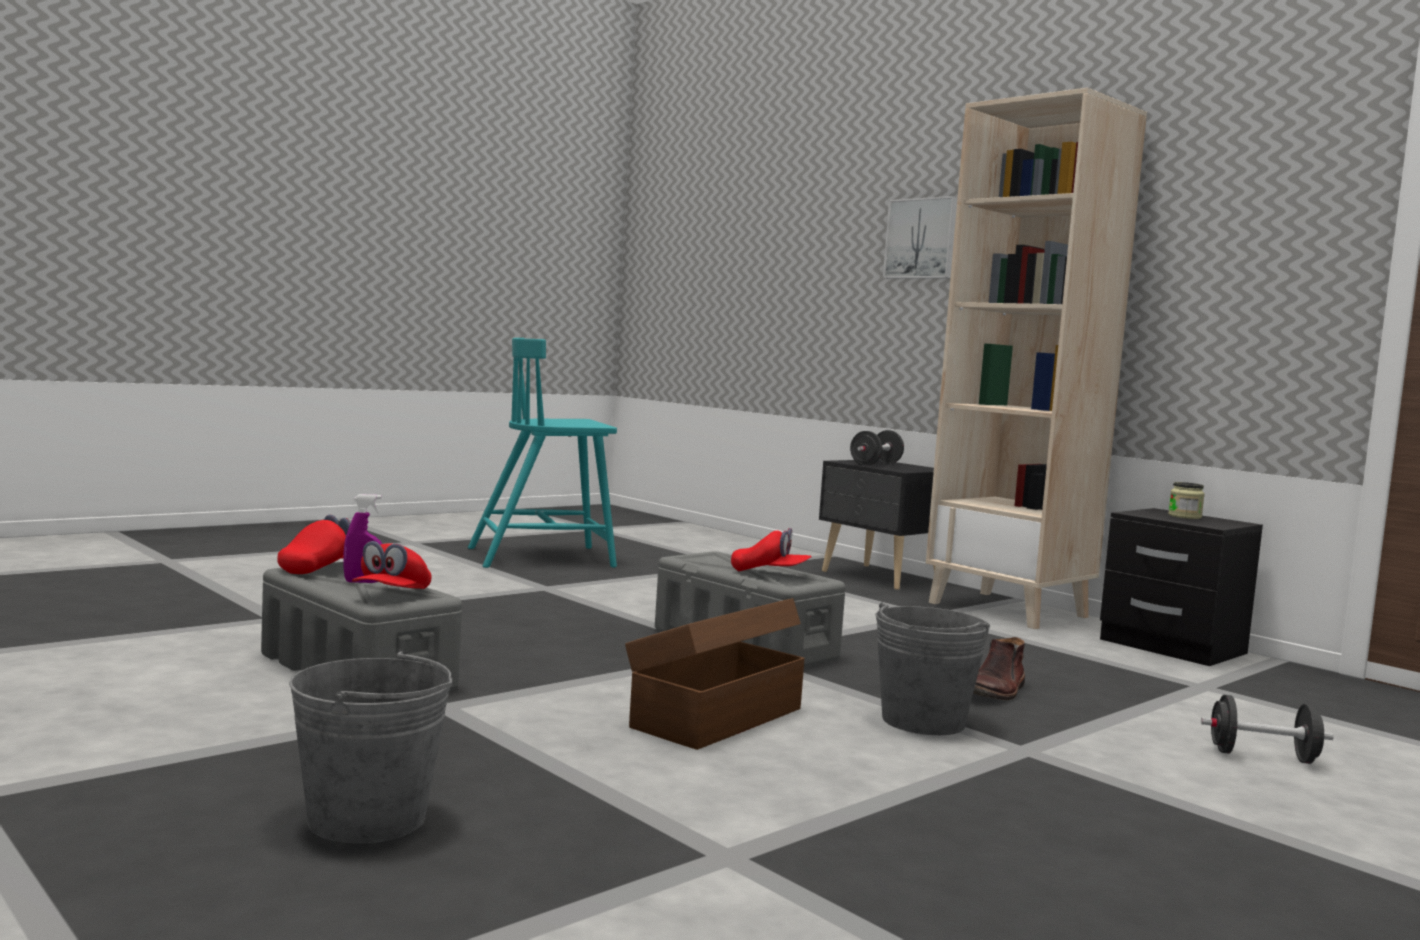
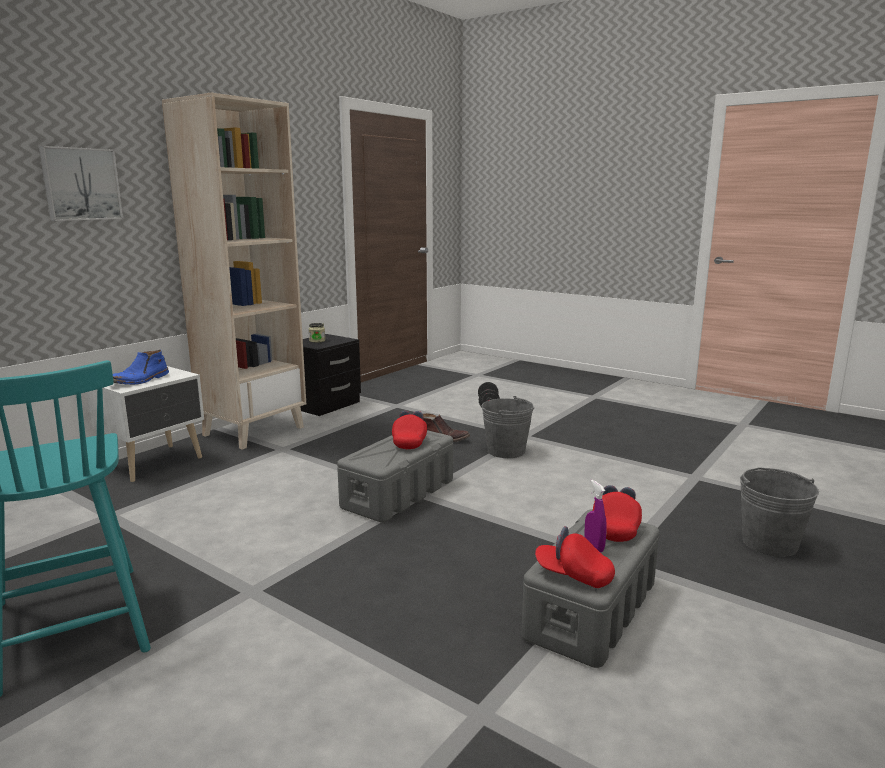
camera: 100 degrees left, 10 degrees up
(391, 595) = (615, 528): red cap -> red cap turned 75 degrees counterclockwise
(714, 718) = (551, 490): brown storage box -> none
(876, 464) = (140, 380): black dumbbell -> blue boot
(880, 578) = (155, 463): black nightstand -> white nightstand

